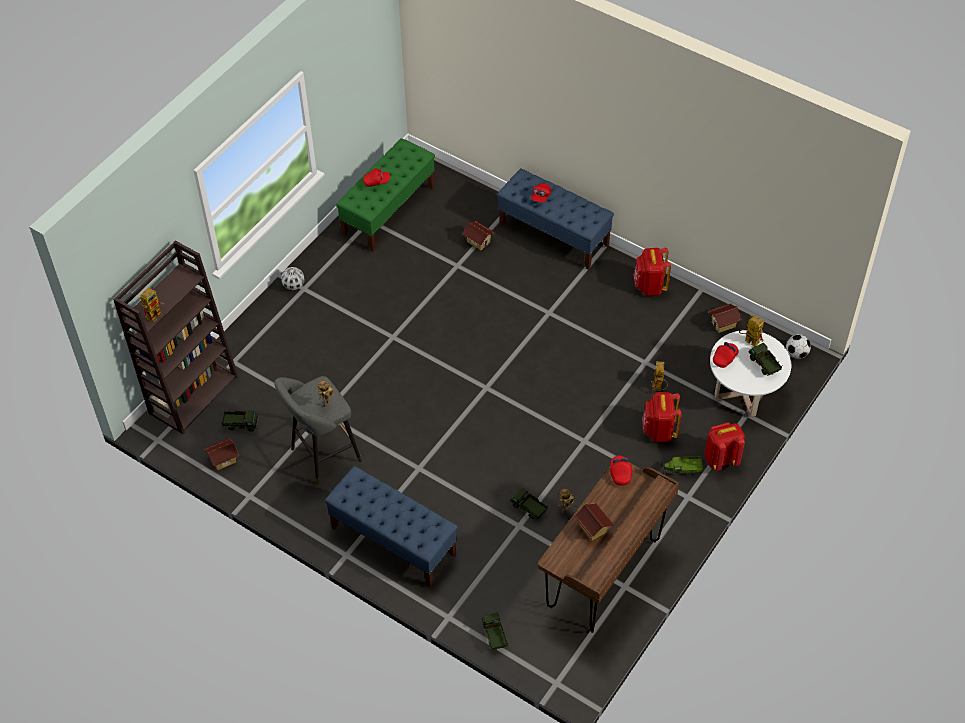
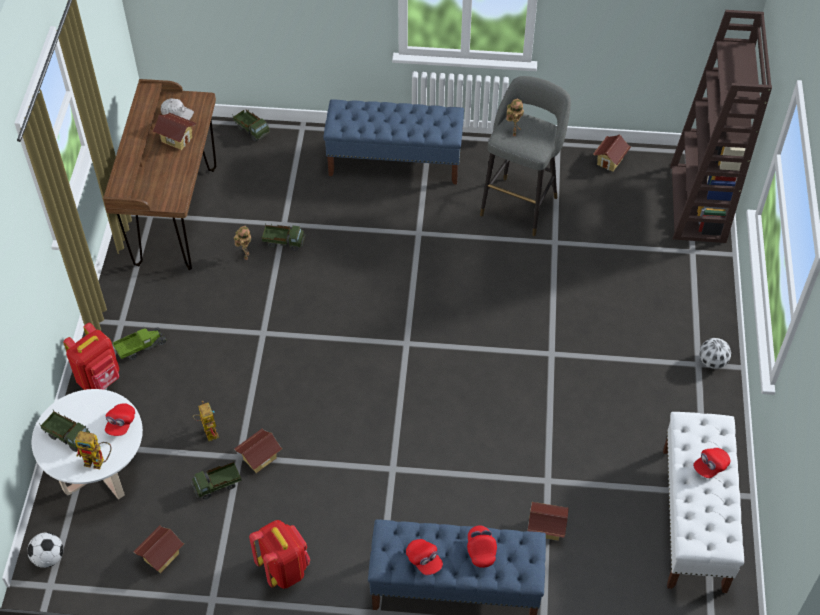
camera: 150 degrees right, 0 degrees up
(155, 313) = (728, 59): toy robot -> none
(241, 424) = (624, 197): toy truck -> toy truck (218, 486)
(388, 210) = (694, 519): green bench -> white bench
(580, 555) = (177, 113): none -> white cap
(620, 473) = (173, 197): red cap -> red cap (424, 560)
(632, 355) = (259, 458): none -> toy house
(659, 431) = (184, 379): red backpack -> none

